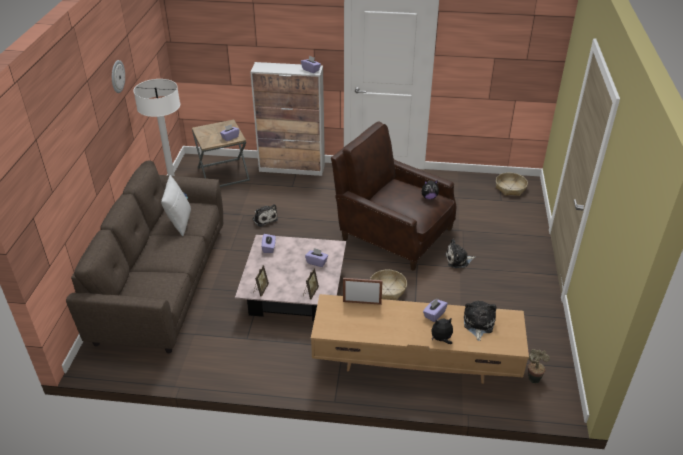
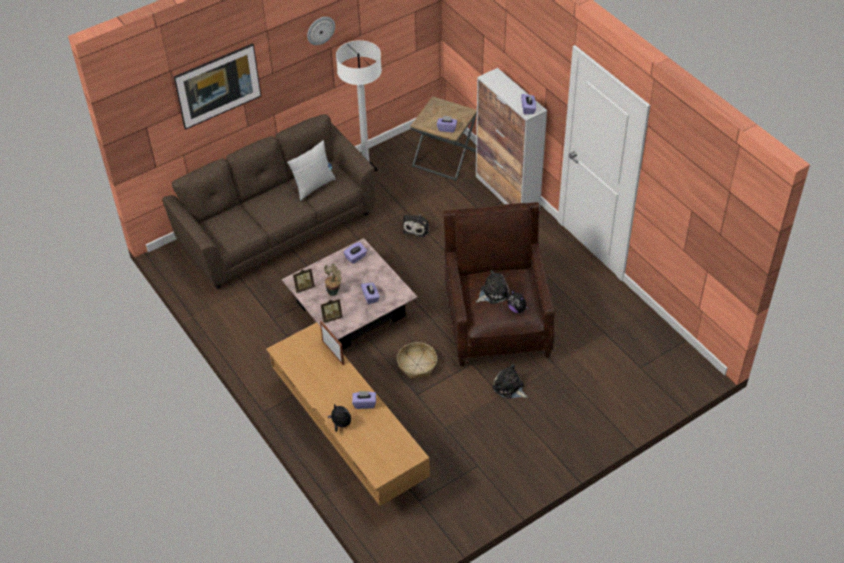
camera: 50 degrees right, 10 degrees up
(76, 166) = (220, 99): none -> picture
(478, 324) = (381, 437): plush toy -> plush toy (493, 293)
(510, 188) = (671, 363): basket -> none
(533, 377) = (412, 521): potted plant -> potted plant (334, 291)

